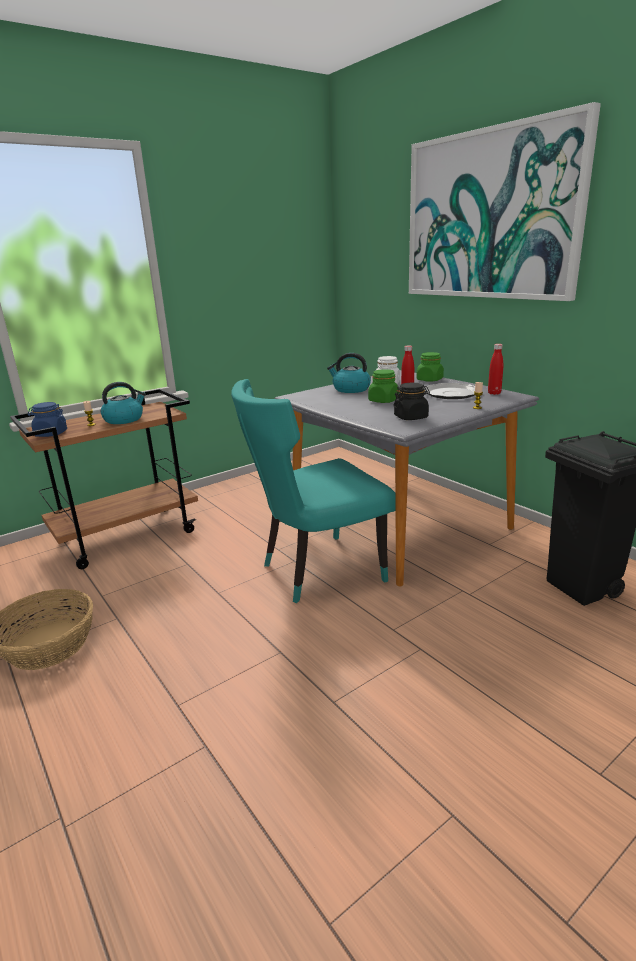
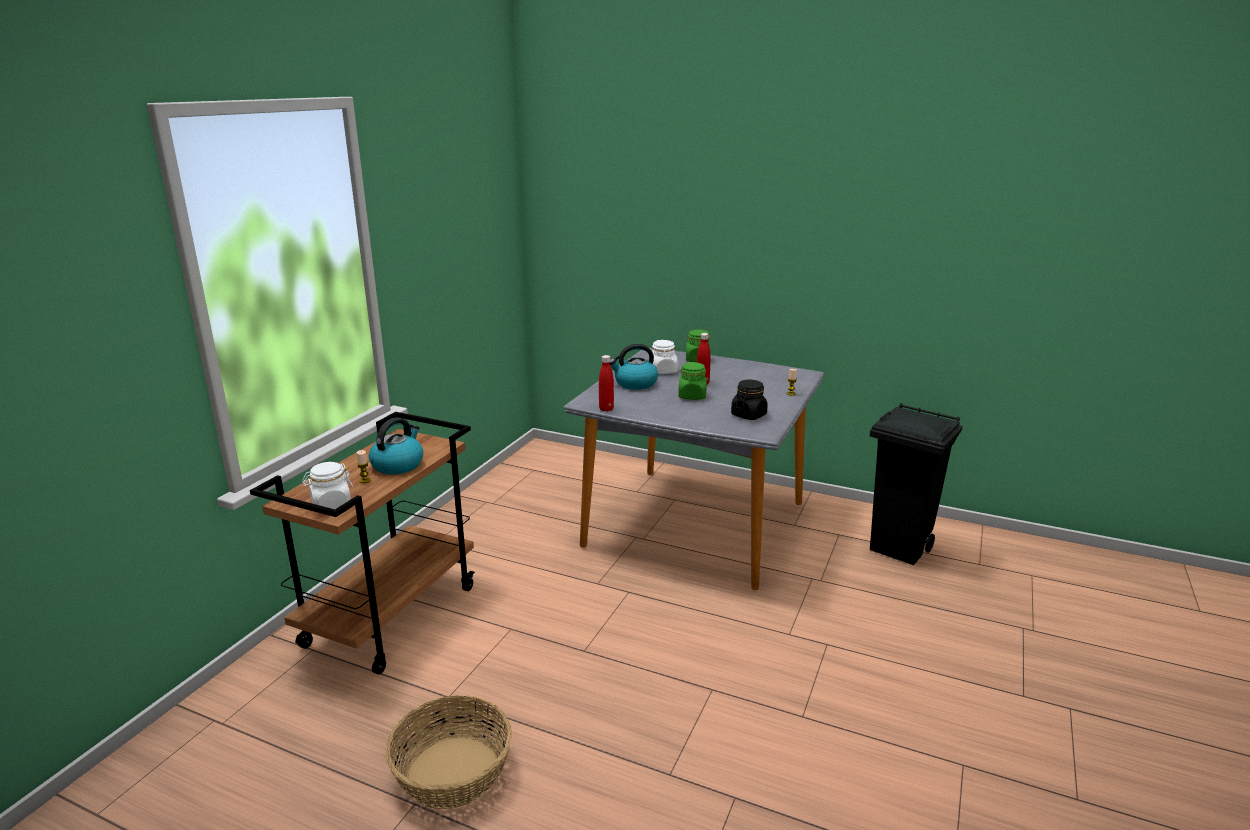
camera: 30 degrees left, 0 degrees up
(51, 434) = (331, 505): blue jar -> white jar
(317, 571) = (663, 596): turquoise chair -> none
(451, 393) = (743, 377): plate -> none
(490, 216) = (750, 191): picture -> none
(494, 393) = (782, 372): red bottle -> red bottle (606, 409)

